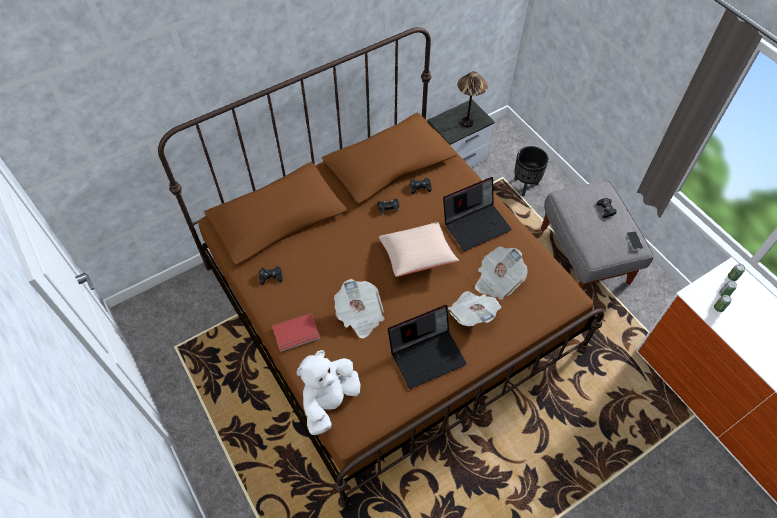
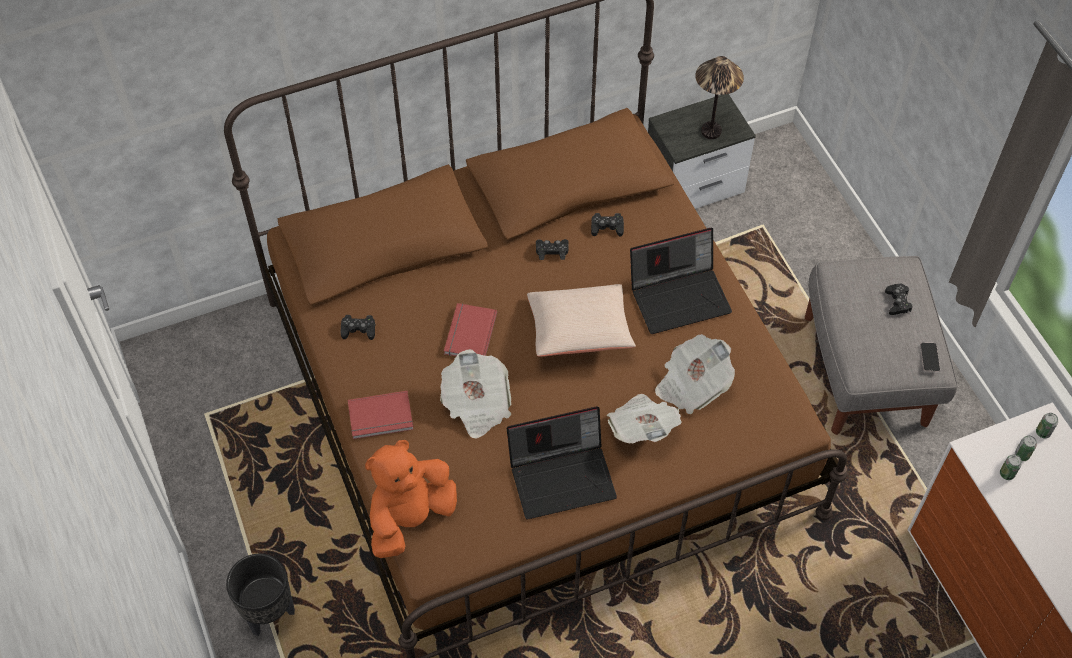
camera: 10 degrees right, 0 degrees up
(329, 401) = (410, 518): white plush toy -> orange plush toy
(344, 268) = (468, 333): none -> red book
(525, 186) = (796, 245): black planter -> black planter (270, 614)

